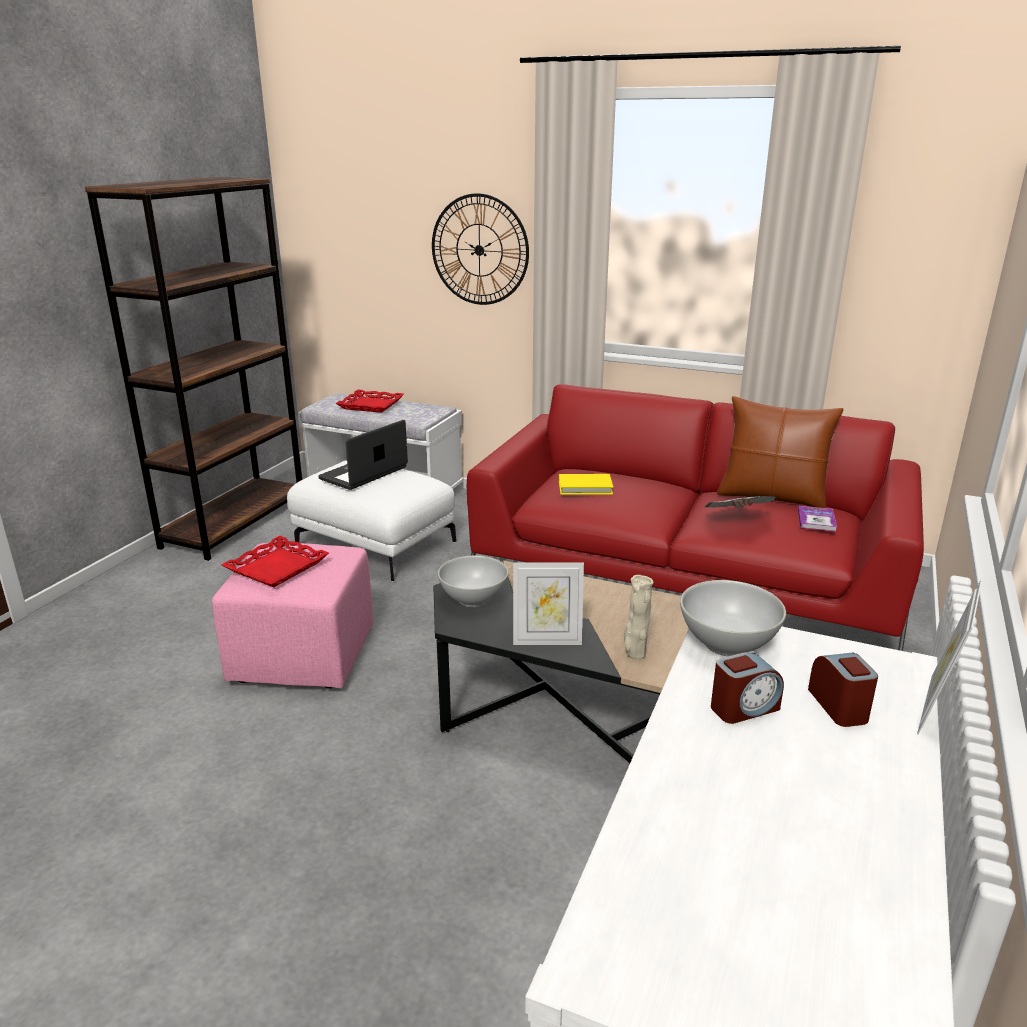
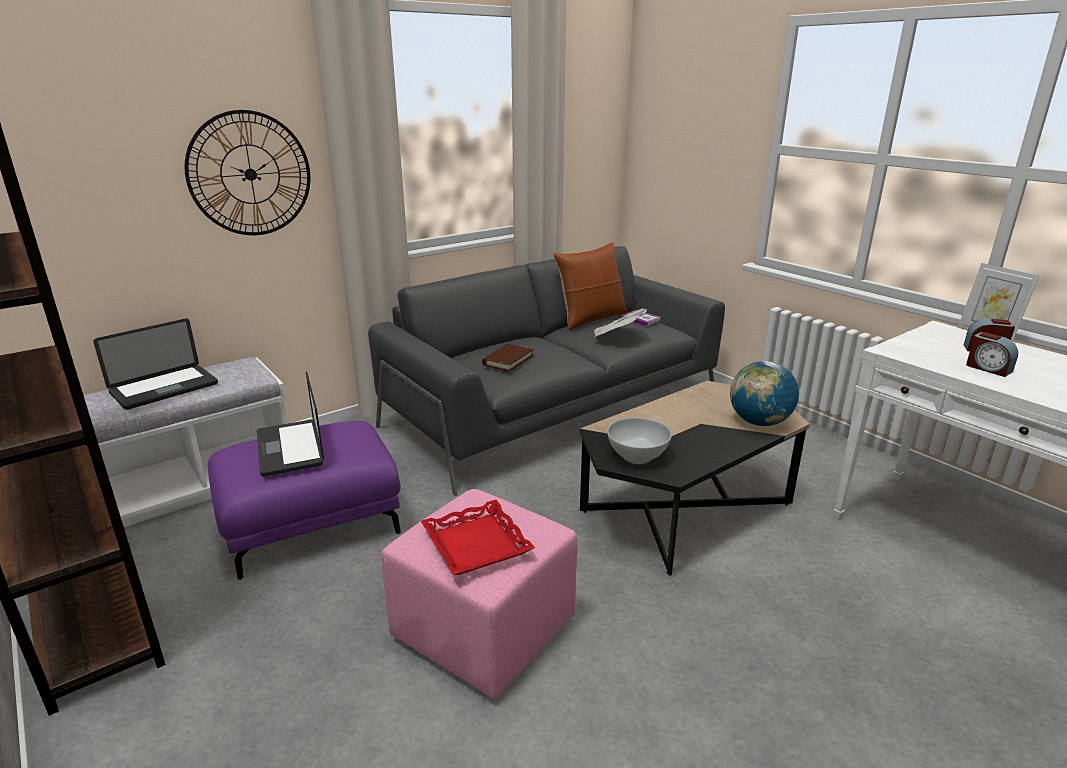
camera: 60 degrees left, 0 degrees up
(371, 405) = (164, 388): red tray -> laptop
(374, 546) = (311, 525): white ottoman -> purple ottoman
(547, 641) = (723, 446): picture frame -> none
(585, 487) = (508, 360): yellow book -> brown book
(635, 654) = (759, 422): beige vase -> globe
(685, 582) = (554, 408): red sofa -> grey sofa
(728, 644) = (912, 353): white bowl -> none
(743, 708) = (988, 368): alarm clock -> alarm clock turned 135 degrees clockwise

